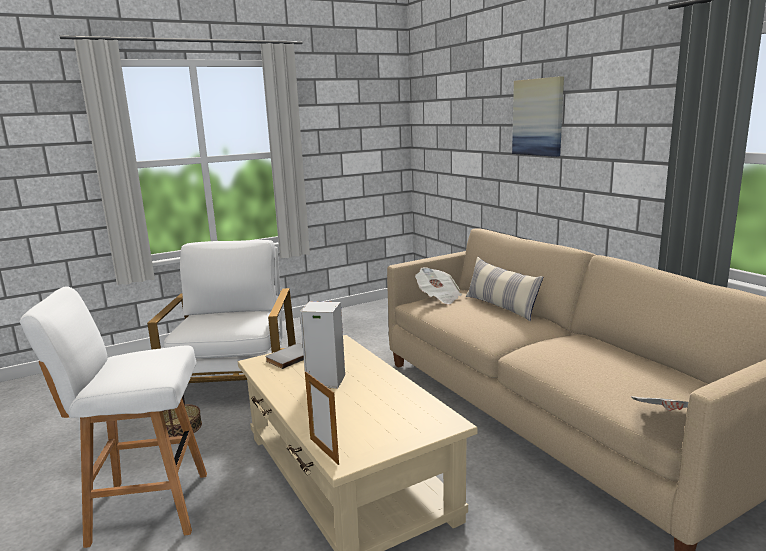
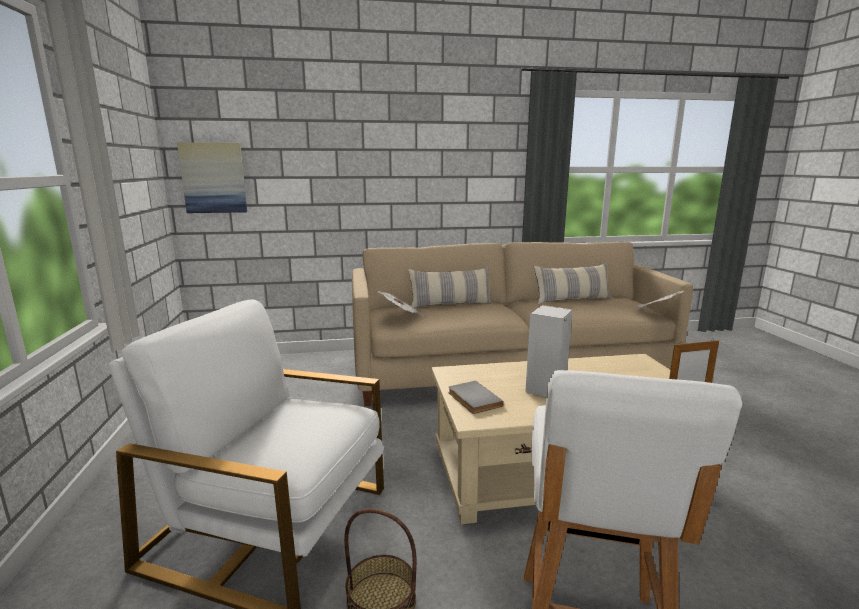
camera: 70 degrees left, 0 degrees up
(538, 117) = (389, 142): picture -> picture (214, 178)
(620, 357) = (572, 300): none -> pillow

